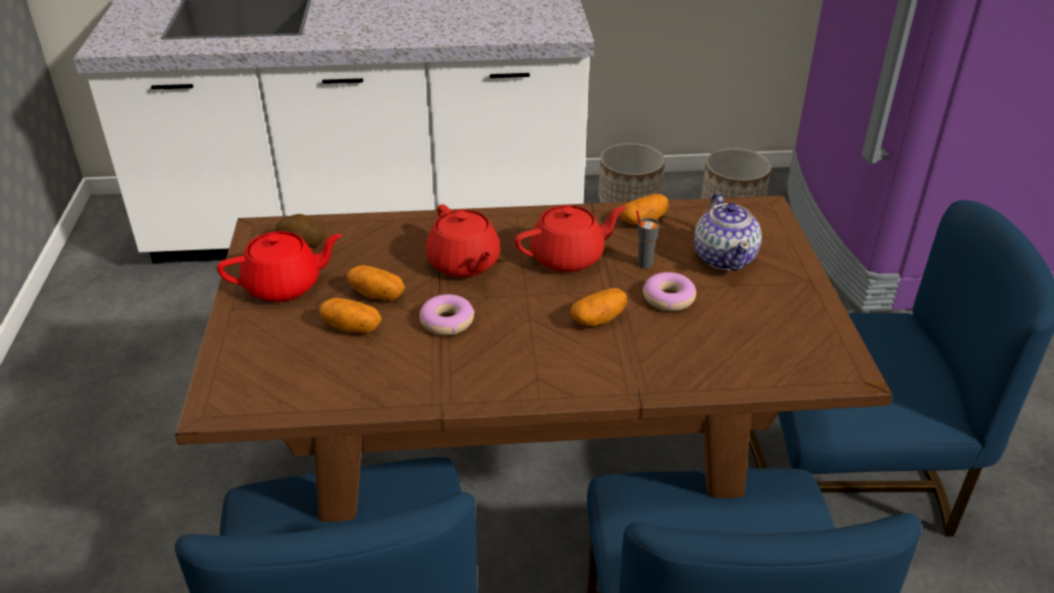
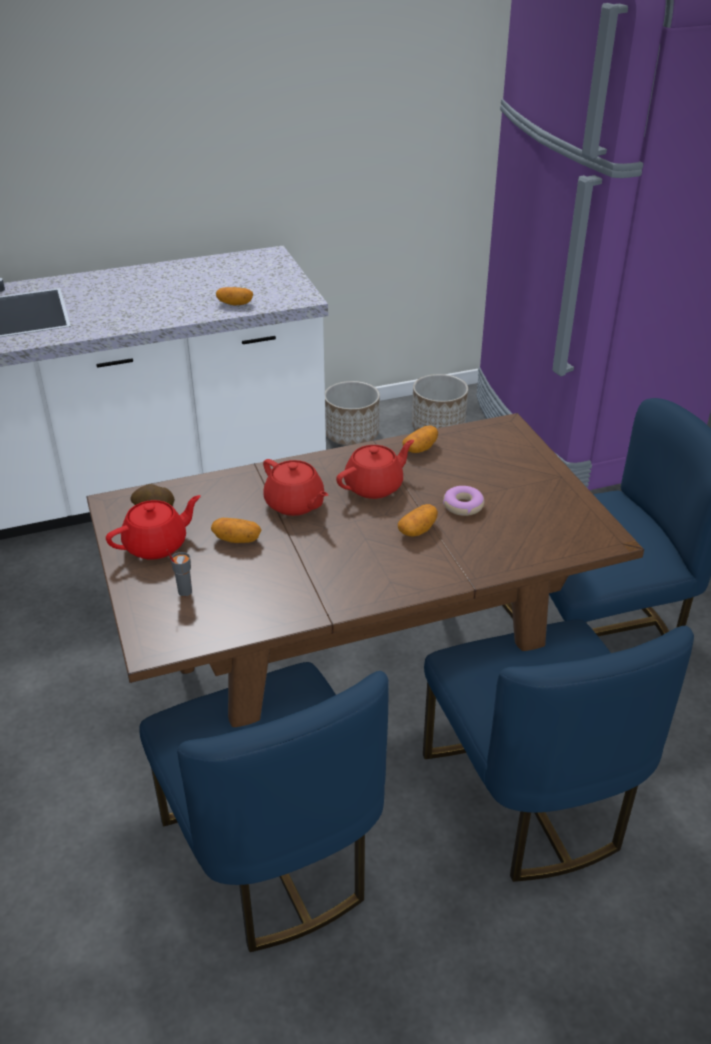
camera: 15 degrees left, 0 degrees up
(352, 327) = (229, 568): potato -> potato (235, 304)
(447, 321) = (302, 551): donut -> none
(644, 263) = (434, 482): grey cup -> grey cup (184, 591)
(725, 257) = (492, 468): teapot -> none

